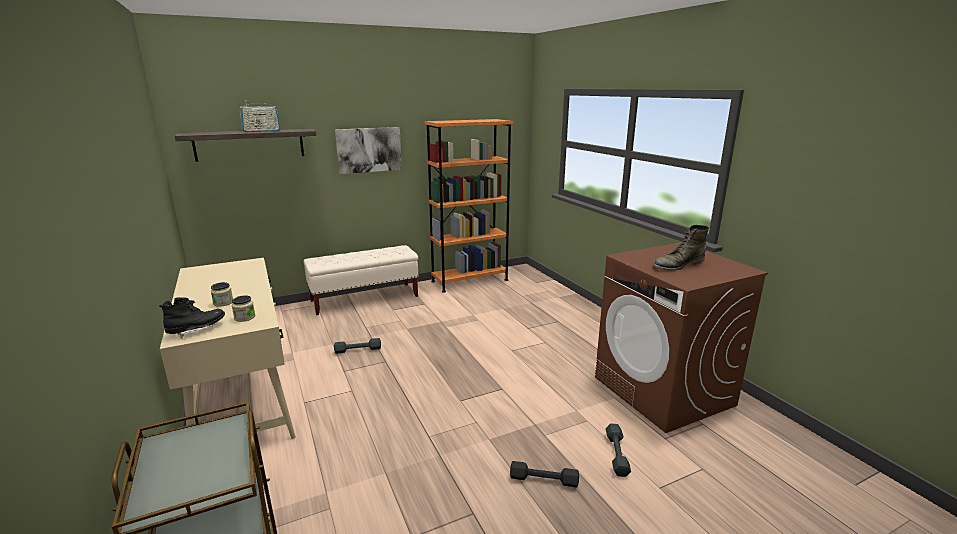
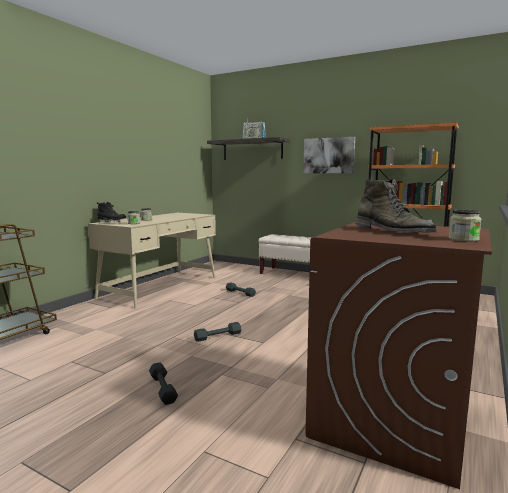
camera: 55 degrees right, 10 degrees down
(617, 454) = (233, 414): grey dumbbell -> grey dumbbell (218, 336)
(677, 265) = (392, 231): green boot -> green boot turned 150 degrees counterclockwise
(724, 262) = (463, 239): none -> jar

